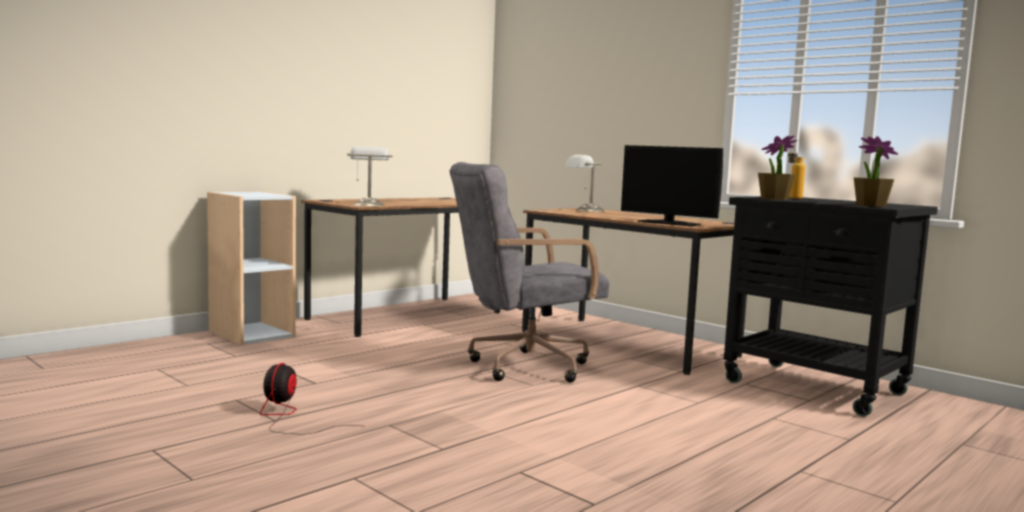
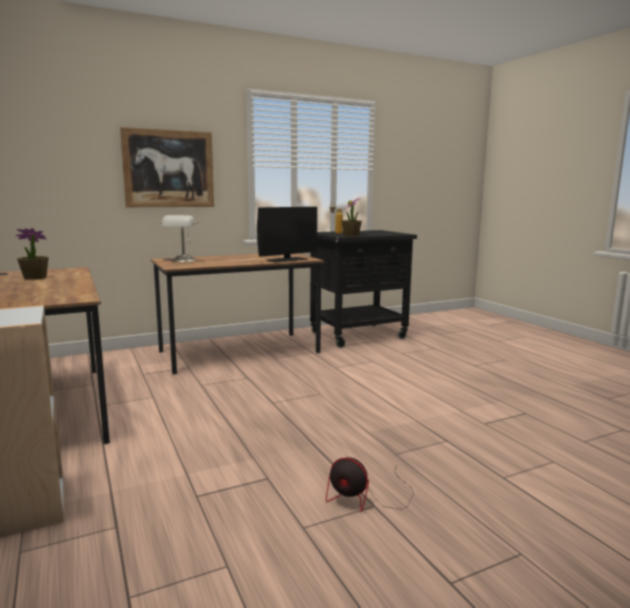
camera: 70 degrees left, 5 degrees up
(368, 204) = (63, 296): white table lamp -> none
(523, 368) = (277, 390): grey office chair -> none
(633, 103) = (169, 169): none -> picture
(870, 205) = (394, 233): potted plant -> potted plant (34, 277)

